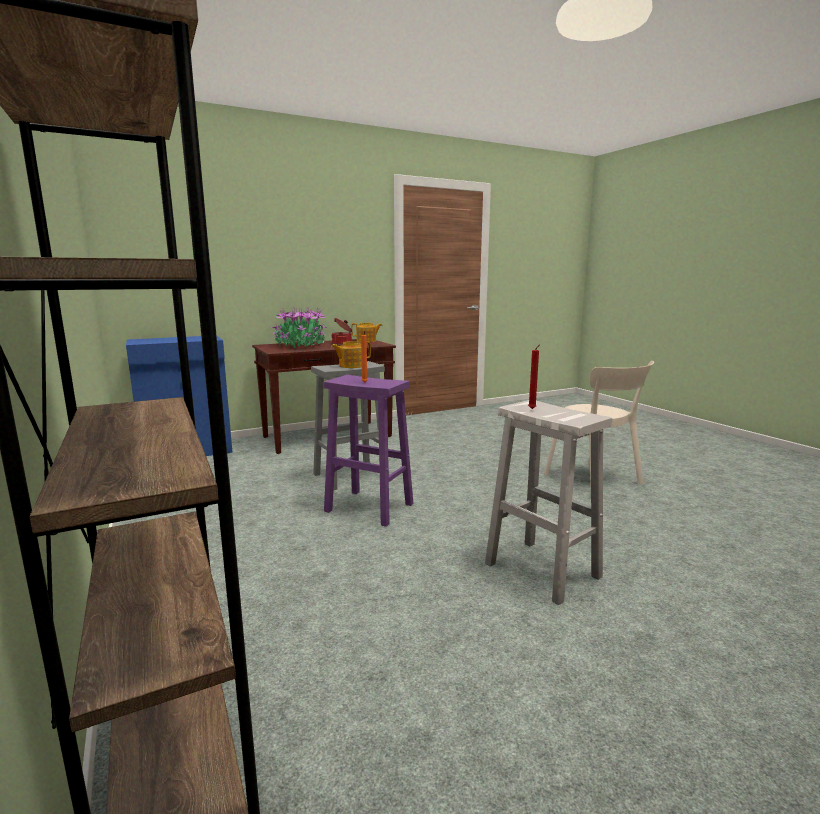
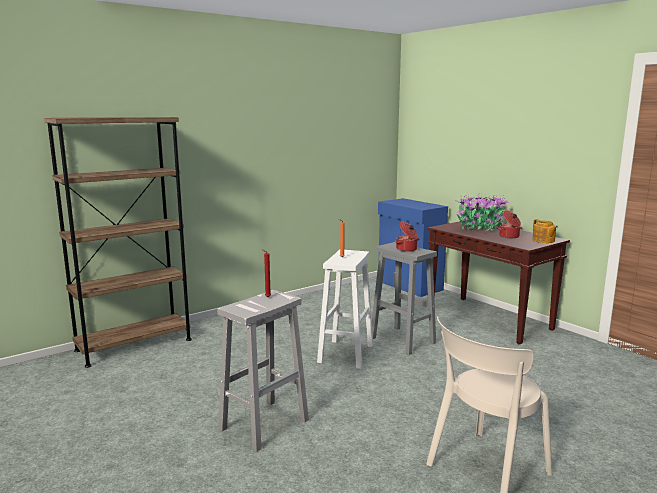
camera: 80 degrees right, 0 degrees up
(351, 366) = (407, 249): teapot -> cooking pot
(367, 507) = (346, 353): purple stool -> white stool

